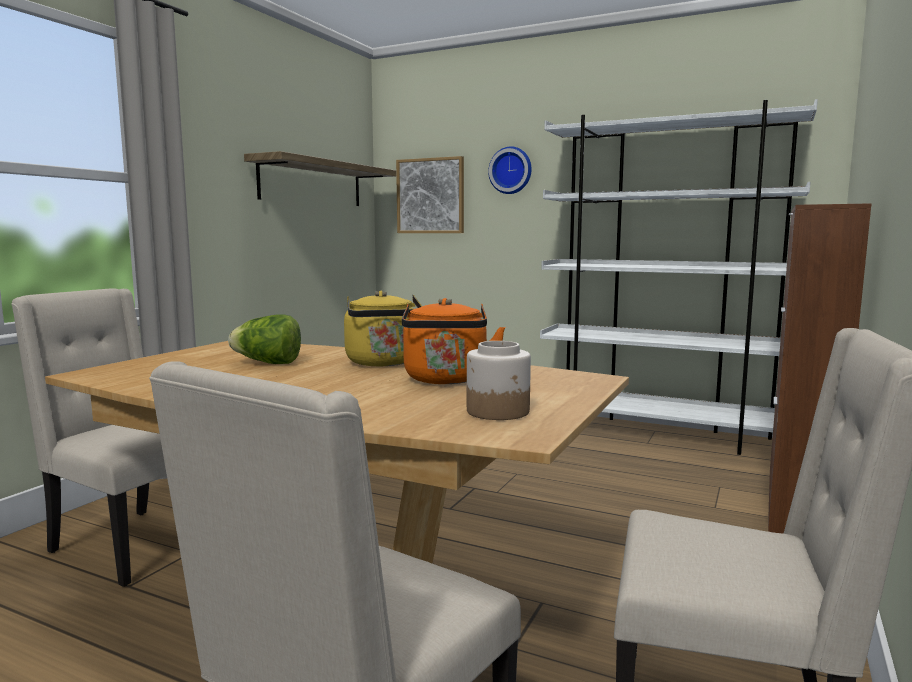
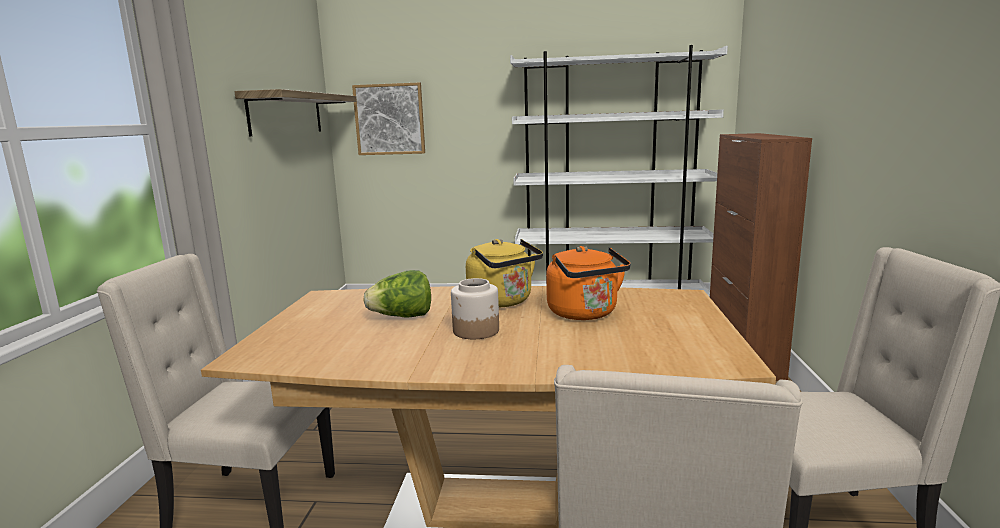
camera: 20 degrees left, 5 degrees up
(498, 411) = (678, 341): jar -> jar (476, 331)
(511, 170) = (467, 96): wall clock -> none

